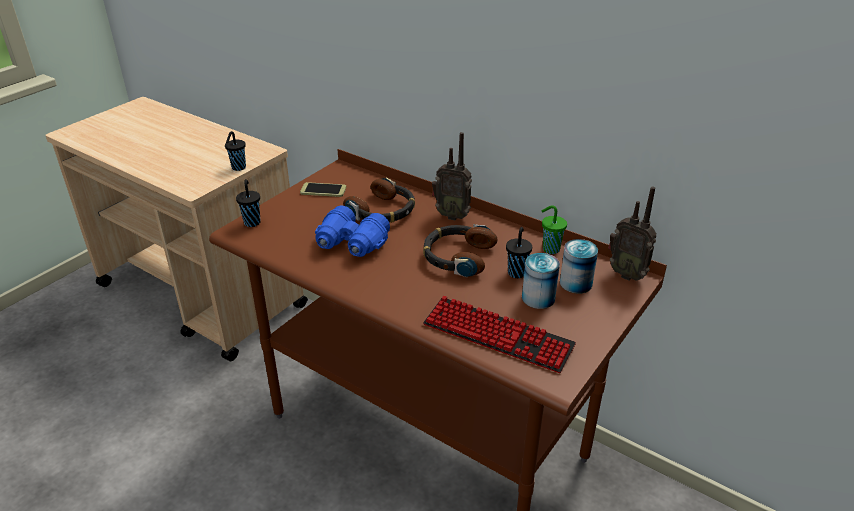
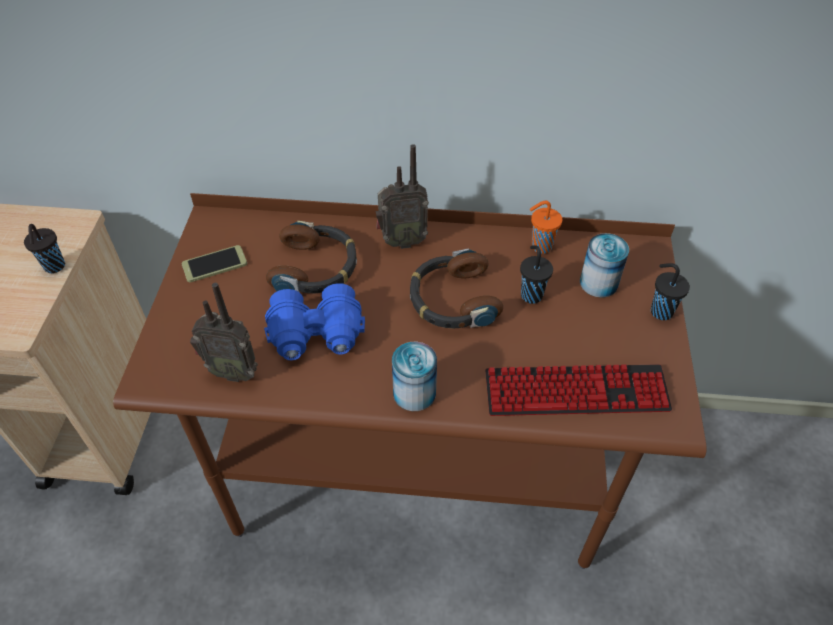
camera: 30 degrees left, 15 degrees up
(252, 222) = (158, 355): black cup -> black cup (660, 311)
(538, 298) = (577, 320): can -> can (414, 393)
(550, 249) = (540, 246): green cup -> orange cup
(627, 274) = (636, 248): radio -> radio (234, 371)

